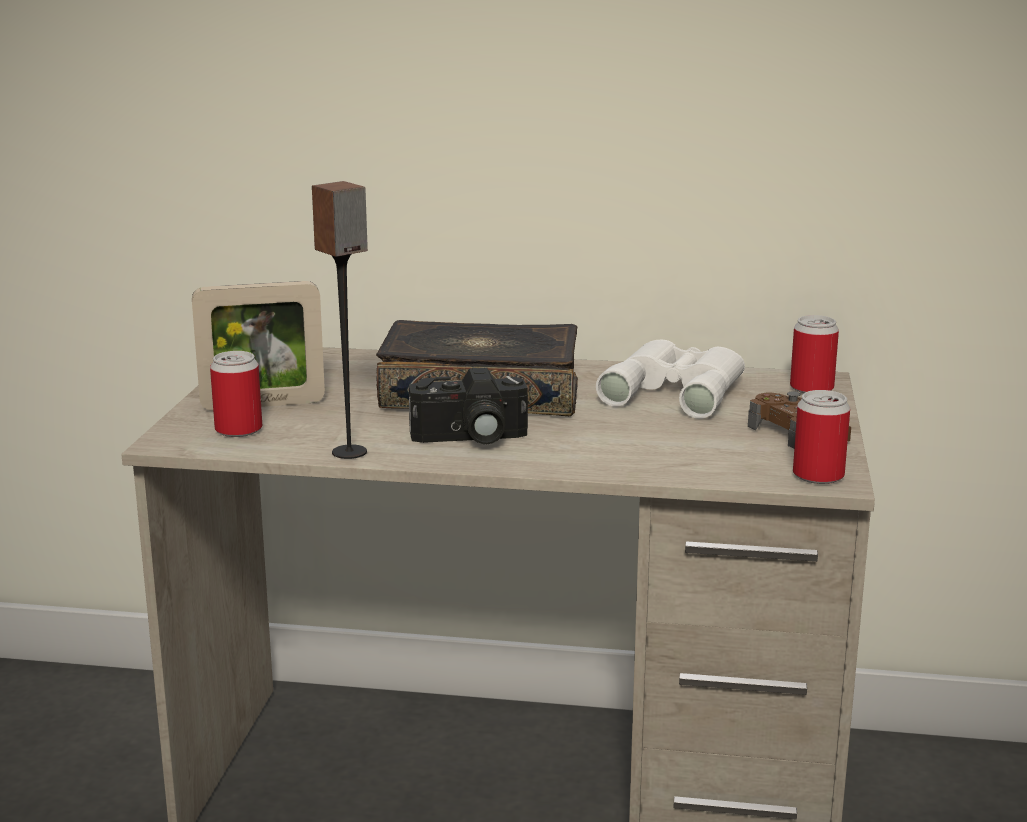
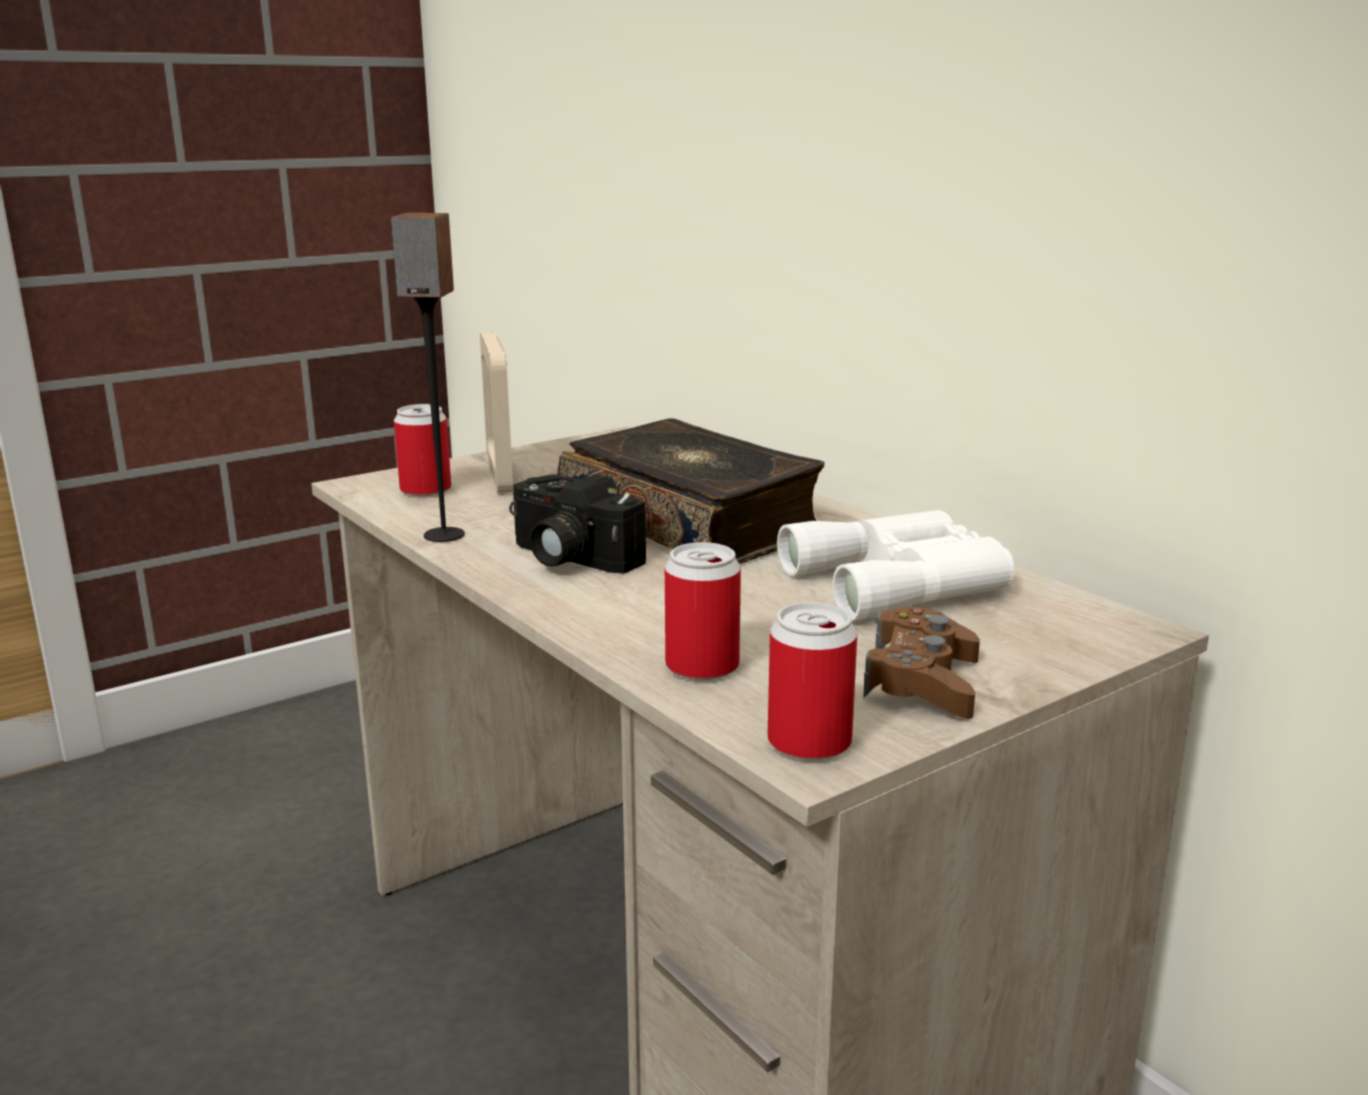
camera: 45 degrees right, 0 degrees up
(263, 404) = (499, 476): picture frame -> picture frame turned 45 degrees clockwise
(811, 388) = (1092, 636): can -> can (702, 667)

